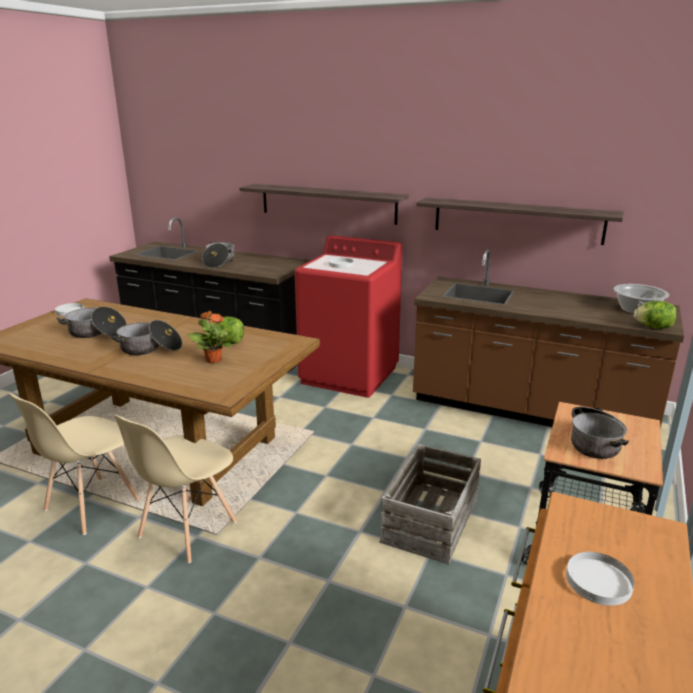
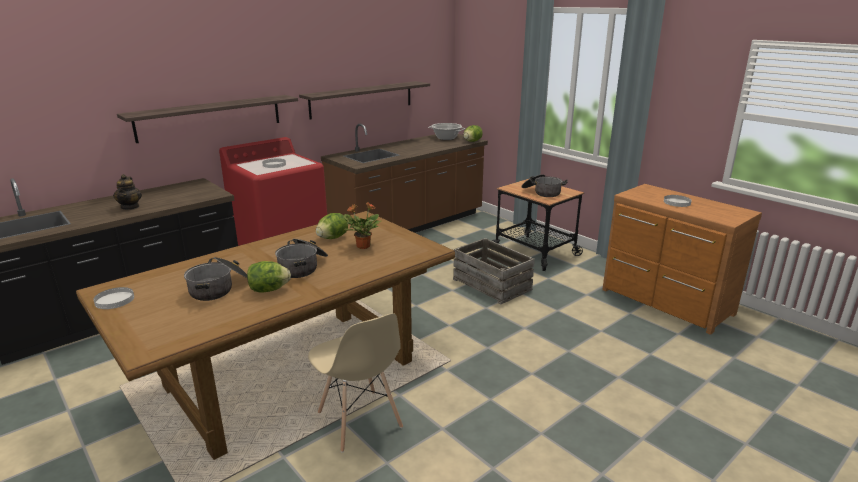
camera: 65 degrees left, 0 degrees up
(97, 349) = (269, 290): none -> lettuce
(187, 530) = (436, 373): beige chair -> none
(219, 262) = (130, 207): cooking pot -> teapot

